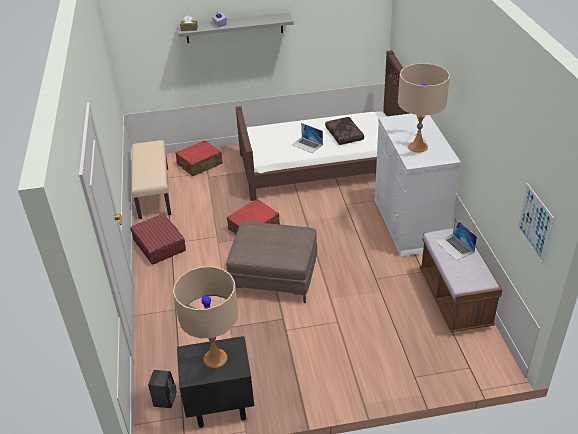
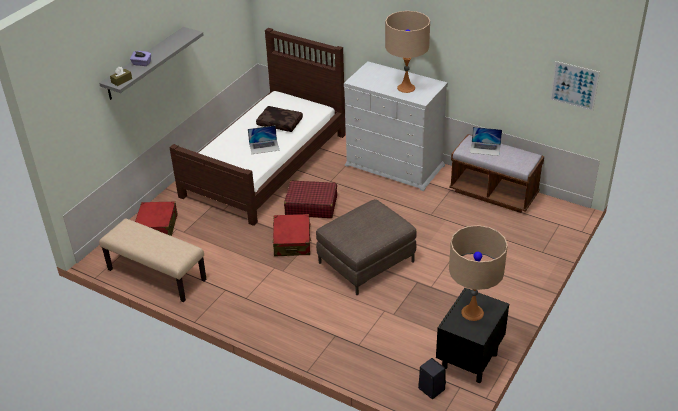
camera: 50 degrees left, 0 degrees up
(159, 245) = (238, 306): red suitcase -> red suitcase (311, 206)

